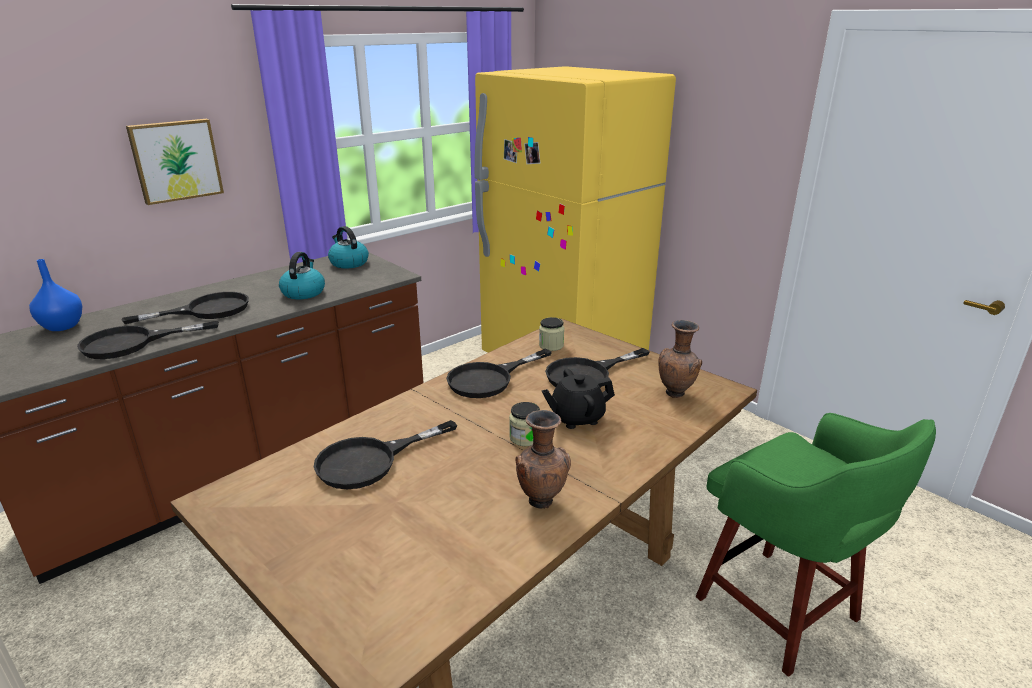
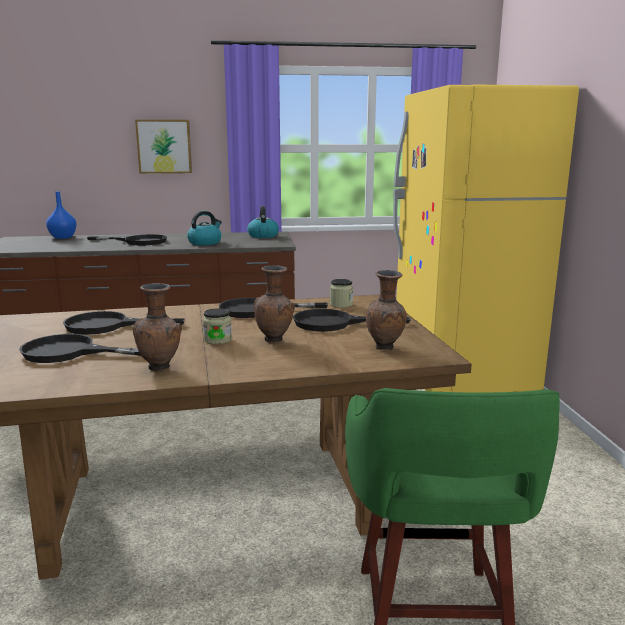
camera: 35 degrees right, 10 degrees down
(132, 343) = (76, 246): black frying pan -> black frying pan (70, 352)
(576, 418) = (275, 340): black teapot -> brown vase

